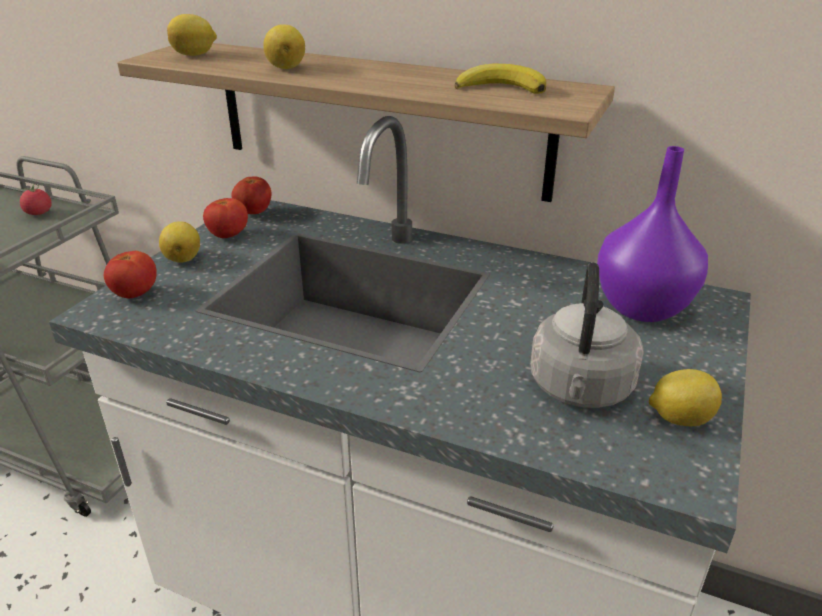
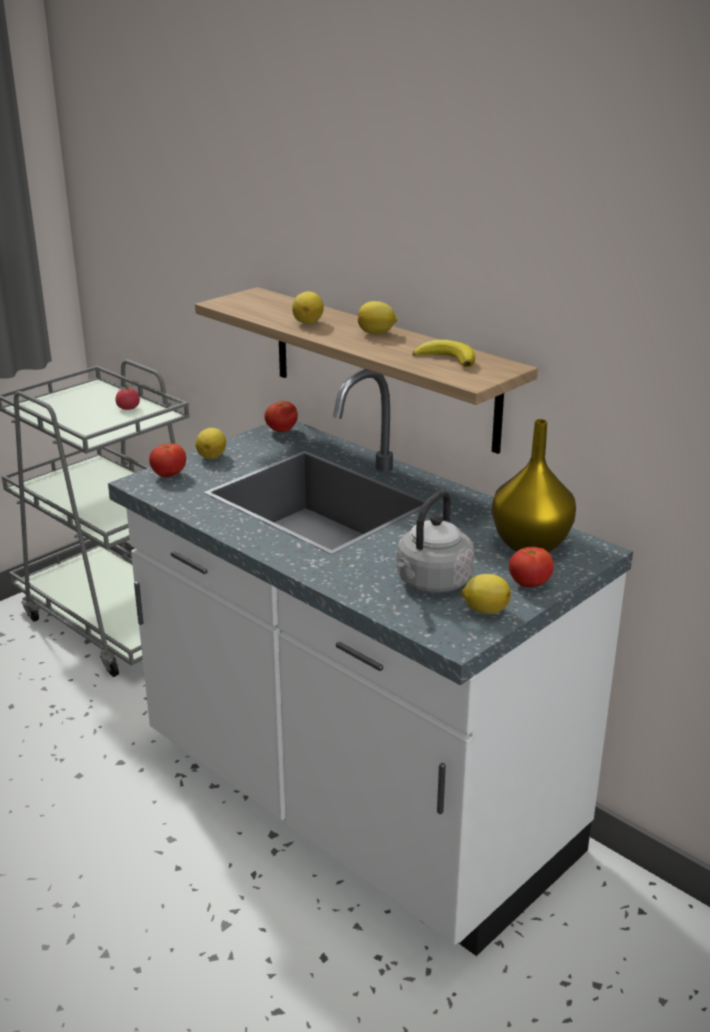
camera: 20 degrees right, 5 degrees down
(195, 55) = (252, 303): lemon -> lemon (377, 333)
(228, 235) = (253, 445): tomato -> tomato (529, 584)
(643, 308) = (530, 545): purple vase -> yellow vase

